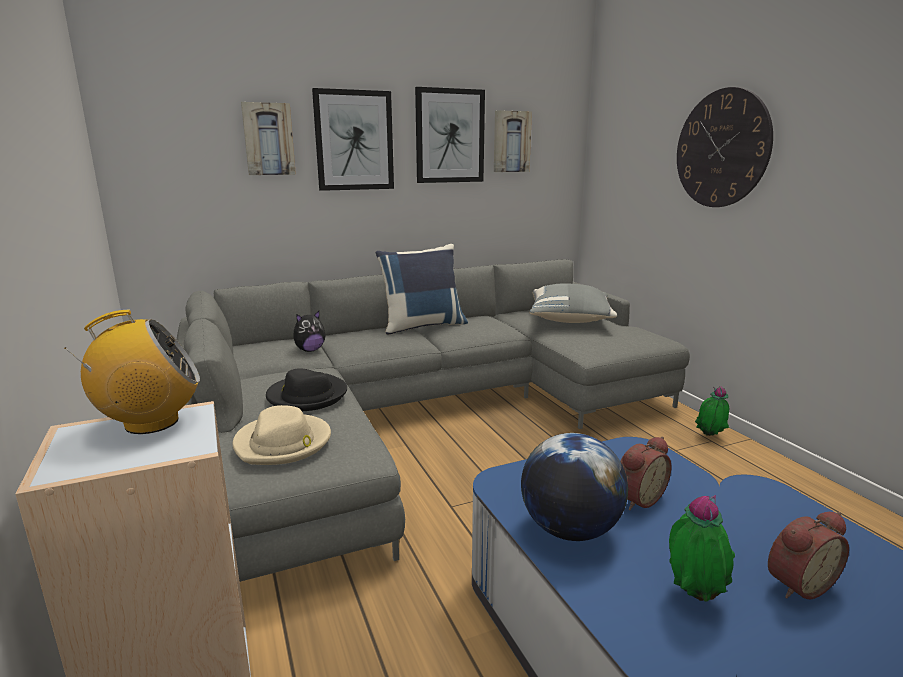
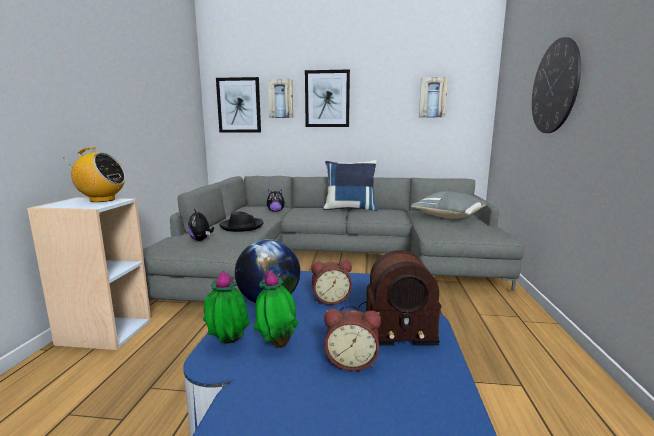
camera: 30 degrees right, 5 degrees down
(283, 443) = (201, 240): beige hat -> plush toy
(450, 136) = (388, 95): picture -> picture (239, 105)
(709, 437) = (520, 313): potted plant -> potted plant (227, 345)
(747, 516) = (385, 325): none -> radio

